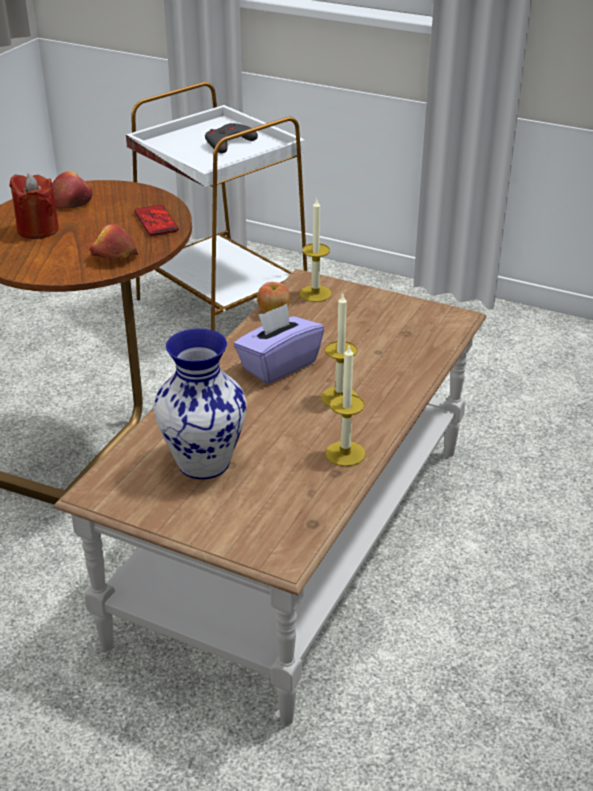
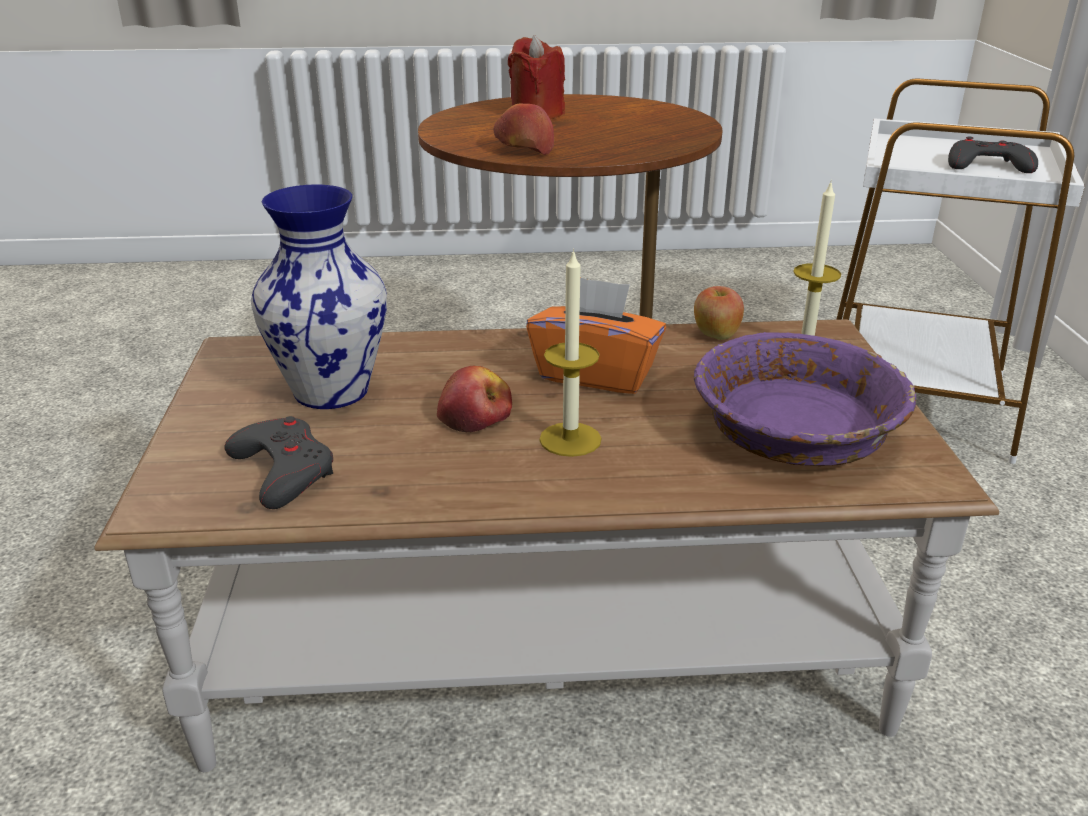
camera: 60 degrees right, 5 degrees down
(72, 201) = (621, 110): apple -> apple (475, 417)
(156, 221) = (636, 145): phone -> none
(278, 365) = (596, 374): purple tissue box -> orange tissue box
(284, 502) = (283, 470): none -> grey game controller
(345, 453) = (434, 484): candle -> none
(391, 332) = (796, 431): none -> purple bowl

